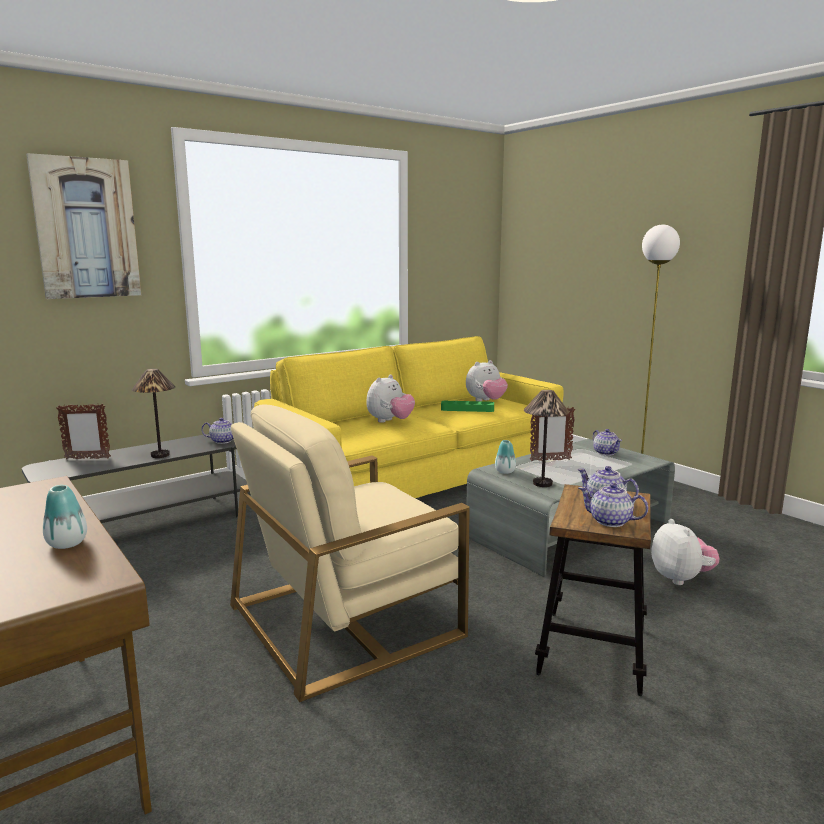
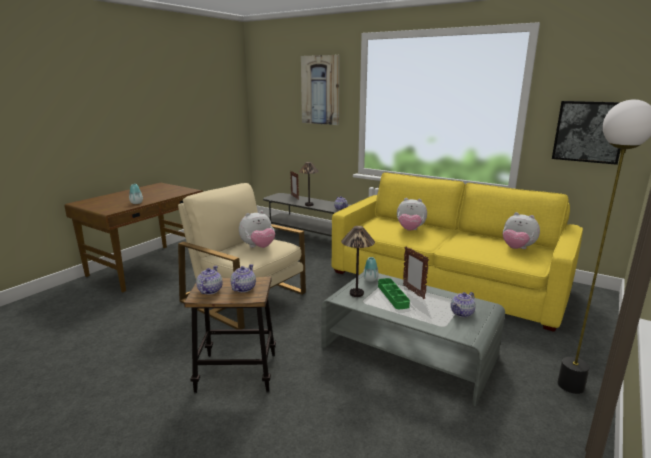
camera: 70 degrees right, 5 degrees up
(458, 271) = (589, 132): none -> picture
(467, 409) = (476, 245): green tray -> green tray (393, 296)
(681, 578) = (358, 412): plush toy -> plush toy (258, 247)

